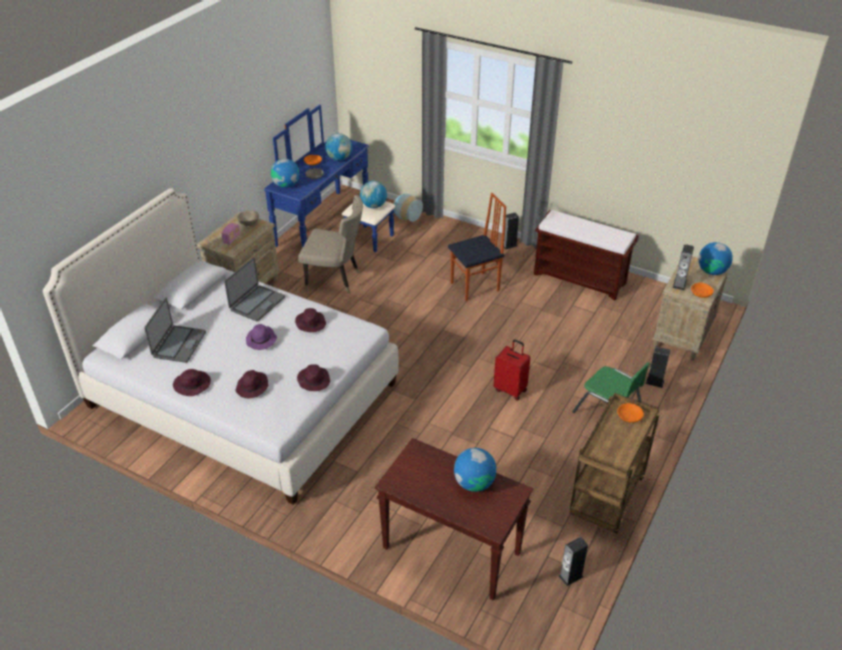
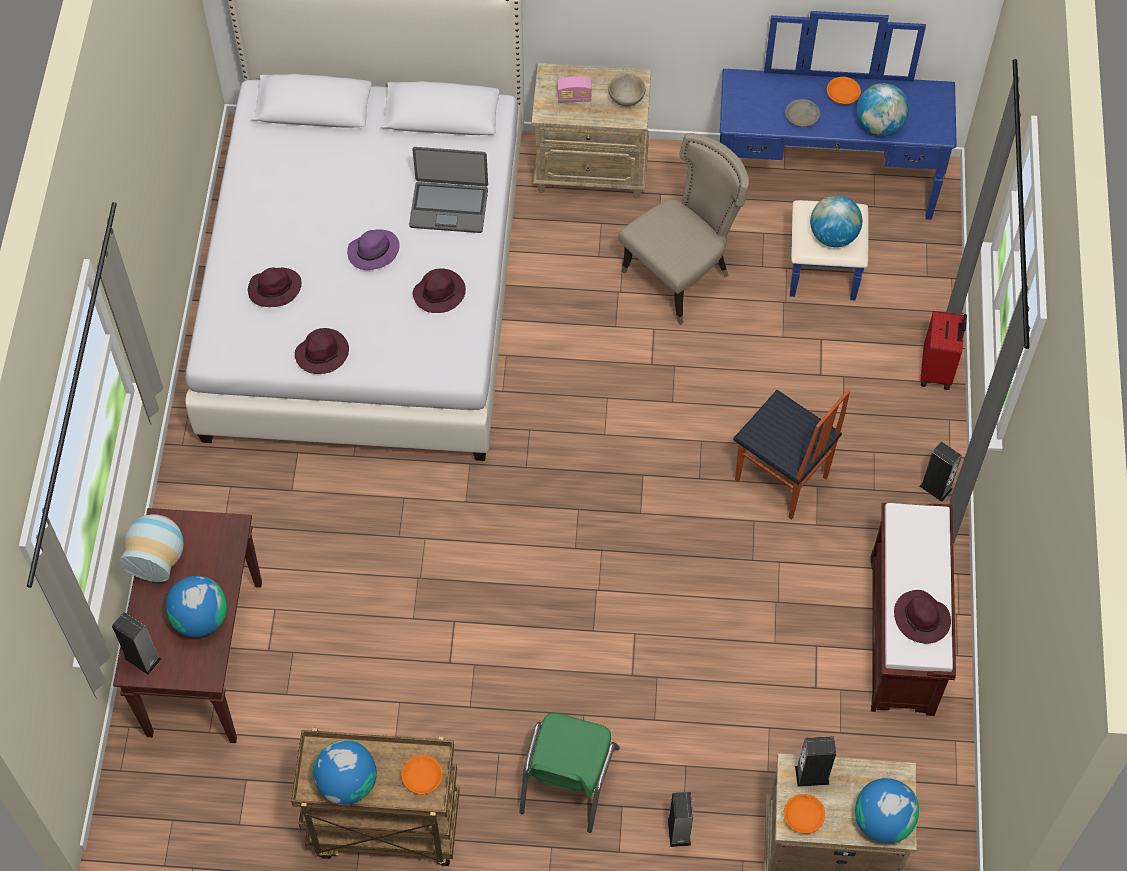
camera: 65 degrees right, 20 degrees up
(178, 344) = (318, 164): laptop -> none
(193, 385) = (250, 222): purple hat -> purple hat (922, 619)
(286, 185) = (750, 93): globe -> globe (347, 783)
(335, 280) = (681, 275): beige chair -> beige chair turned 120 degrees counterclockwise
(406, 217) = (920, 297): vase -> vase (157, 557)
(510, 390) = (551, 623): red suitcase -> red suitcase (937, 370)
(570, 576) = (224, 819): speaker -> speaker (142, 658)

